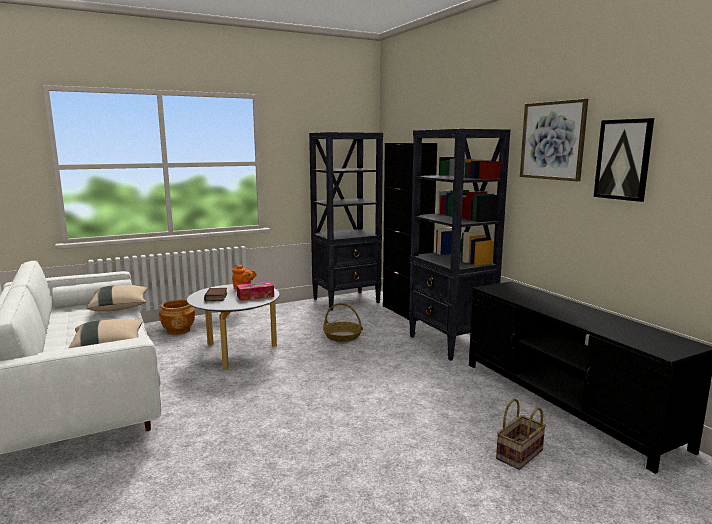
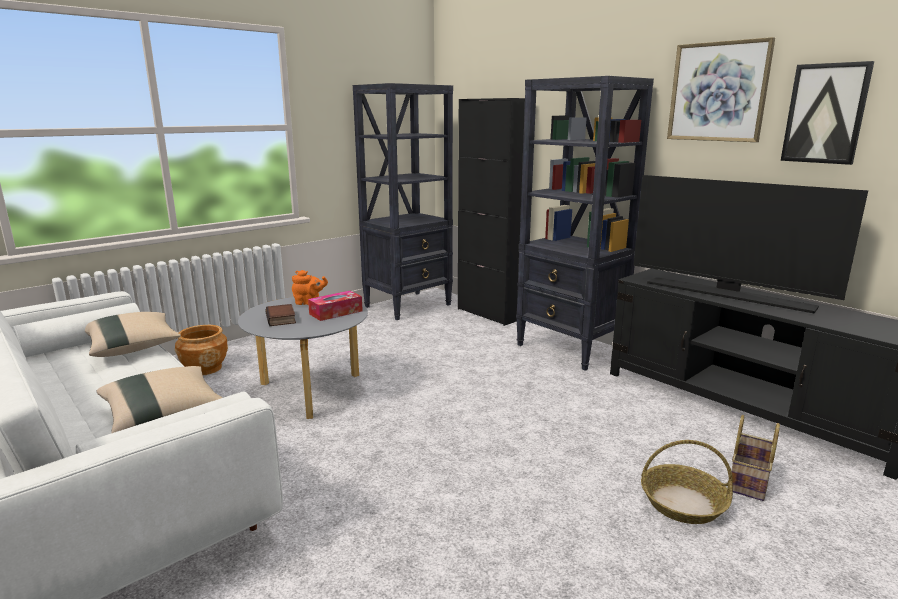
camera: 15 degrees left, 5 degrees up
(343, 336) = (436, 353): basket -> basket (683, 503)
(549, 305) = (728, 295): none -> television

